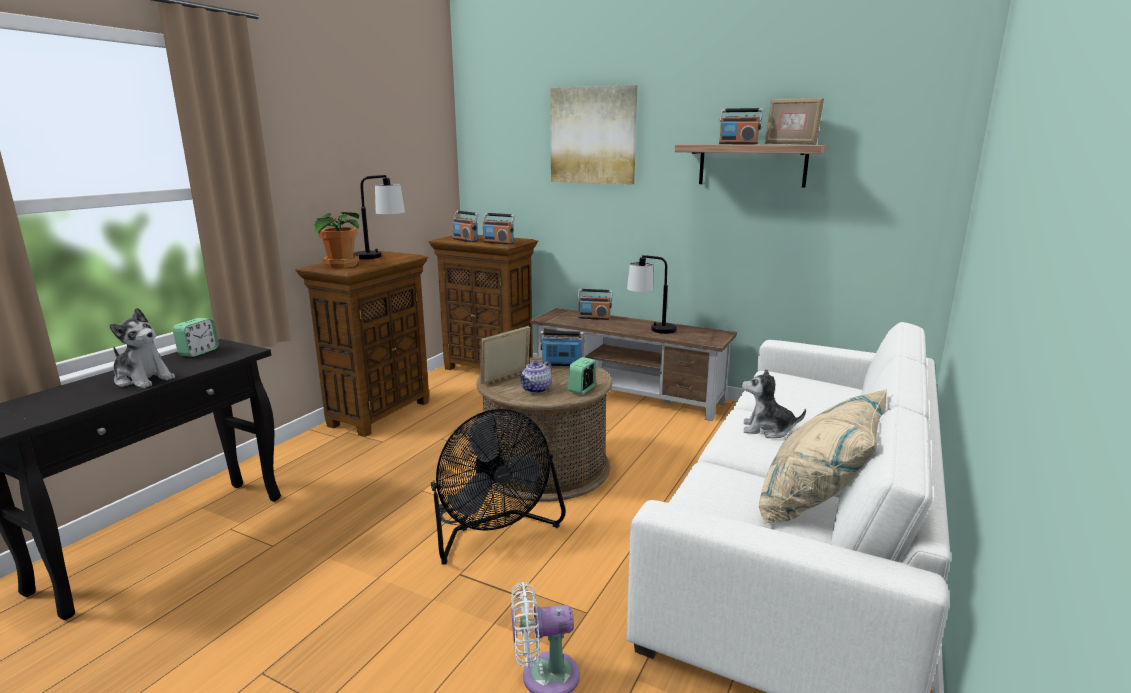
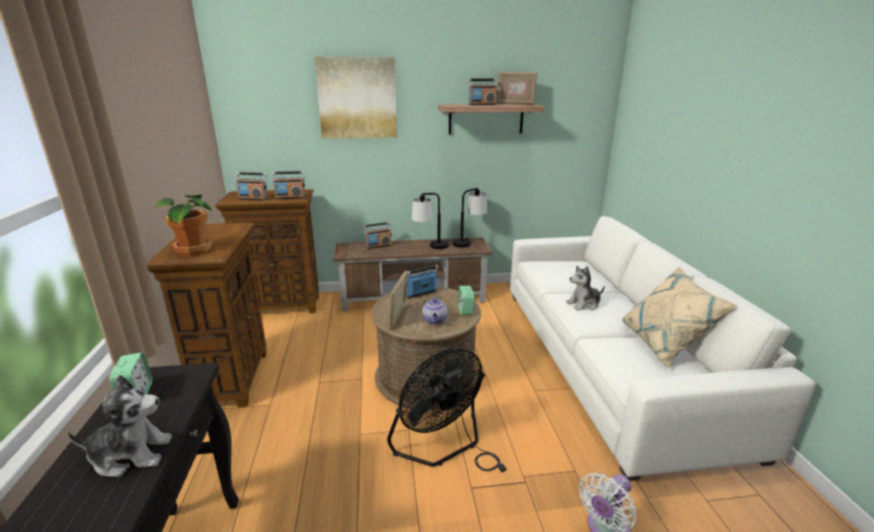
camera: 35 degrees left, 5 degrees up
(381, 256) = (212, 232): table lamp -> table lamp (468, 242)
(488, 532) = (450, 445): black fan -> black fan turned 150 degrees counterclockwise

